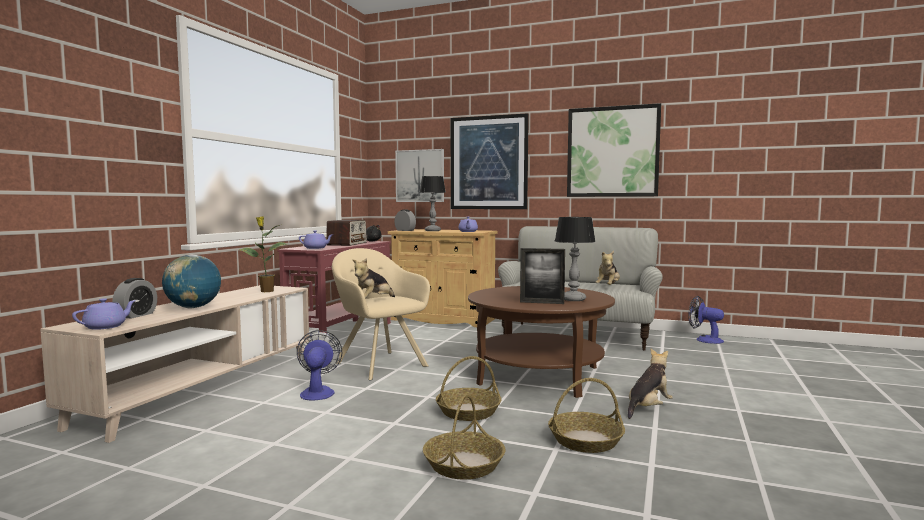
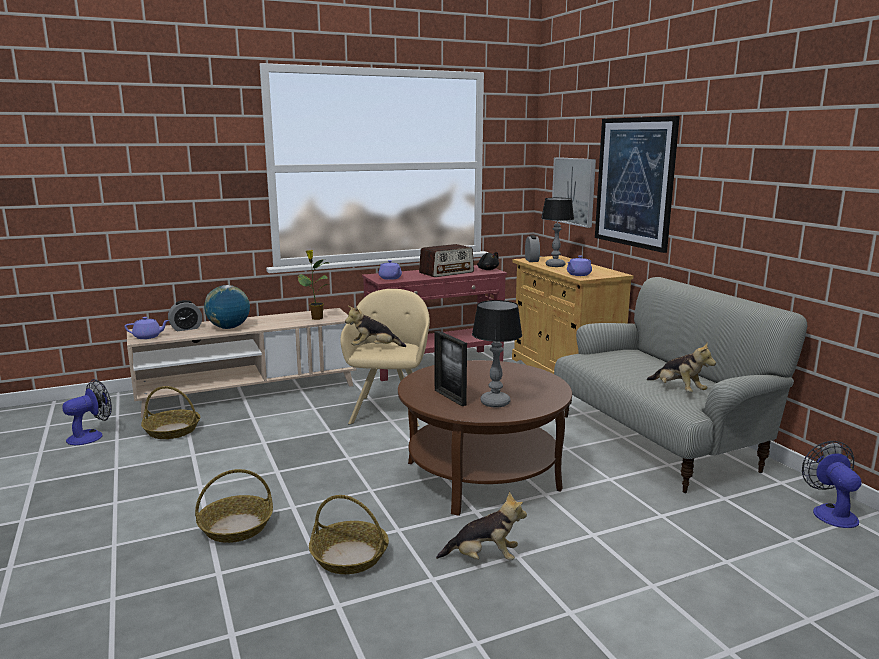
camera: 45 degrees right, 10 degrees up
(318, 392) = (296, 422): fan -> fan (91, 436)
(468, 411) = (340, 485): basket -> basket (172, 430)
(608, 287) = (678, 390): plush toy -> plush toy turned 105 degrees counterclockwise
(612, 152) = (771, 183): picture -> none

